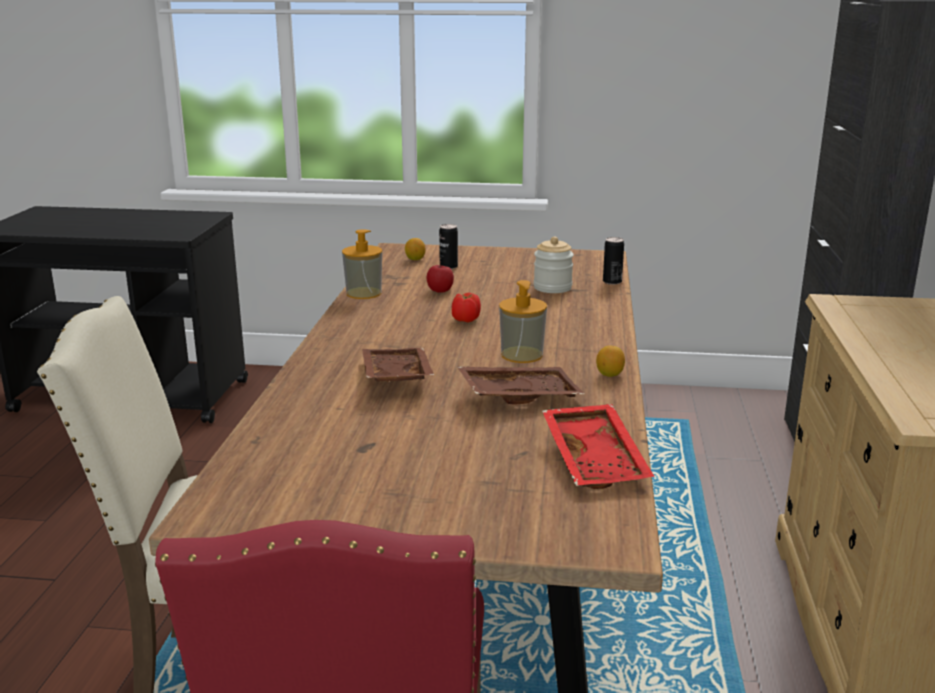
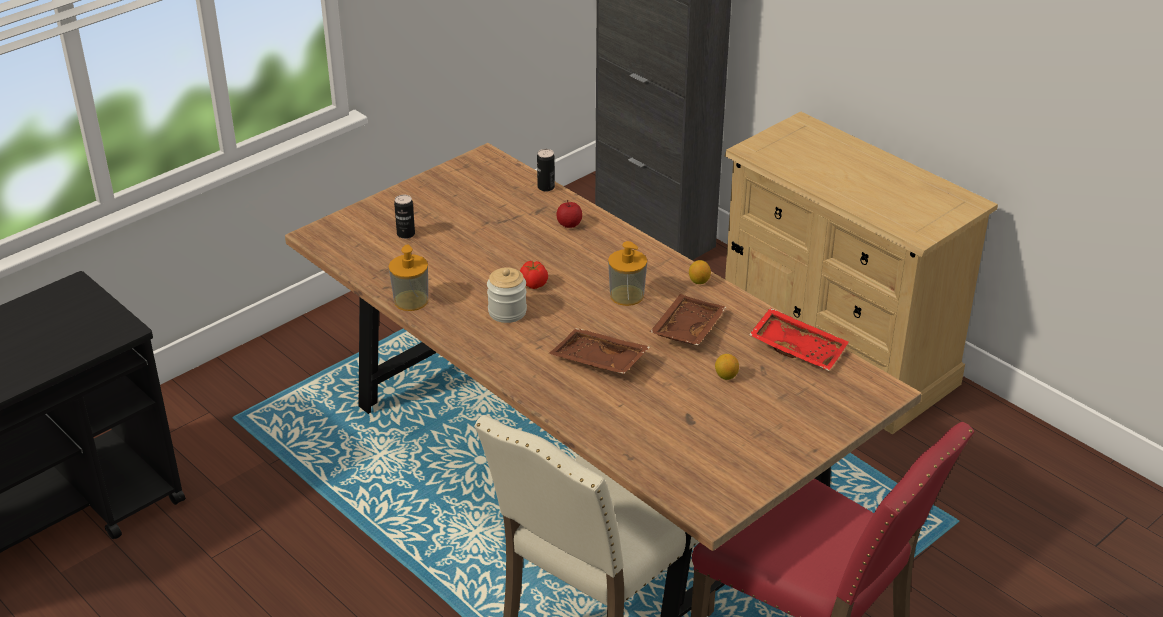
camera: 50 degrees left, 15 degrees up
(415, 259) = (362, 239): lemon -> lemon (726, 376)
(440, 290) = (456, 265): apple -> apple (569, 224)
(552, 288) = (522, 216): jar -> jar (507, 312)

